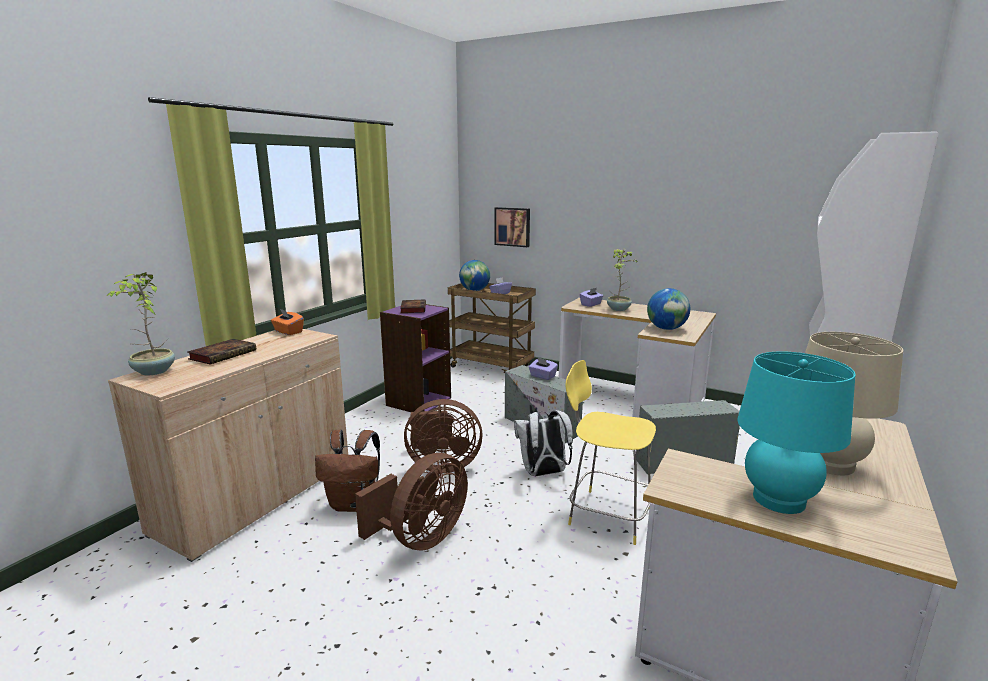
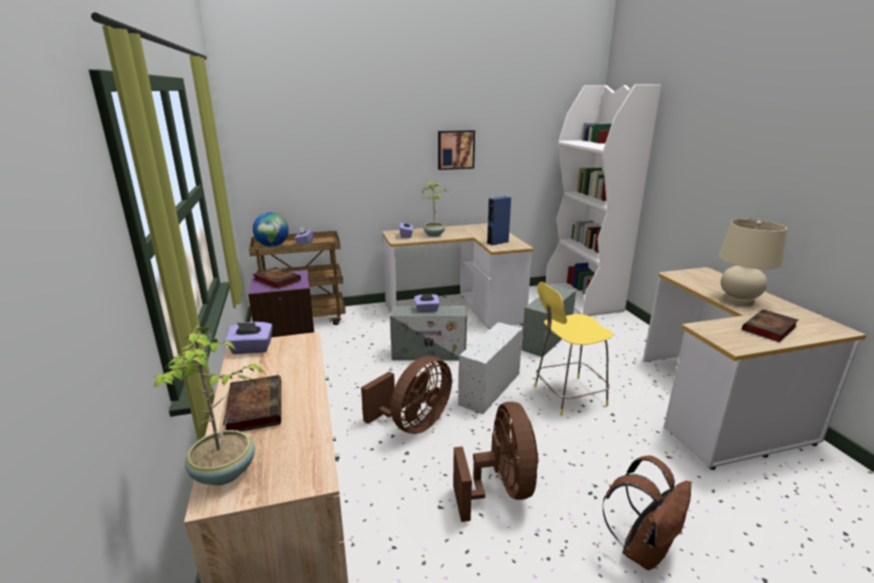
camera: 45 degrees left, 5 degrees up
(288, 332) = (251, 349): orange tissue box -> purple tissue box
(354, 504) = (403, 500): brown backpack -> brown backpack (643, 549)
(512, 226) = (300, 171): picture -> picture (455, 149)
(543, 473) = (489, 389): white backpack -> white storage box
(666, 329) = (497, 242): globe -> blue speaker
(778, 499) = (769, 329): turquoise table lamp -> book

